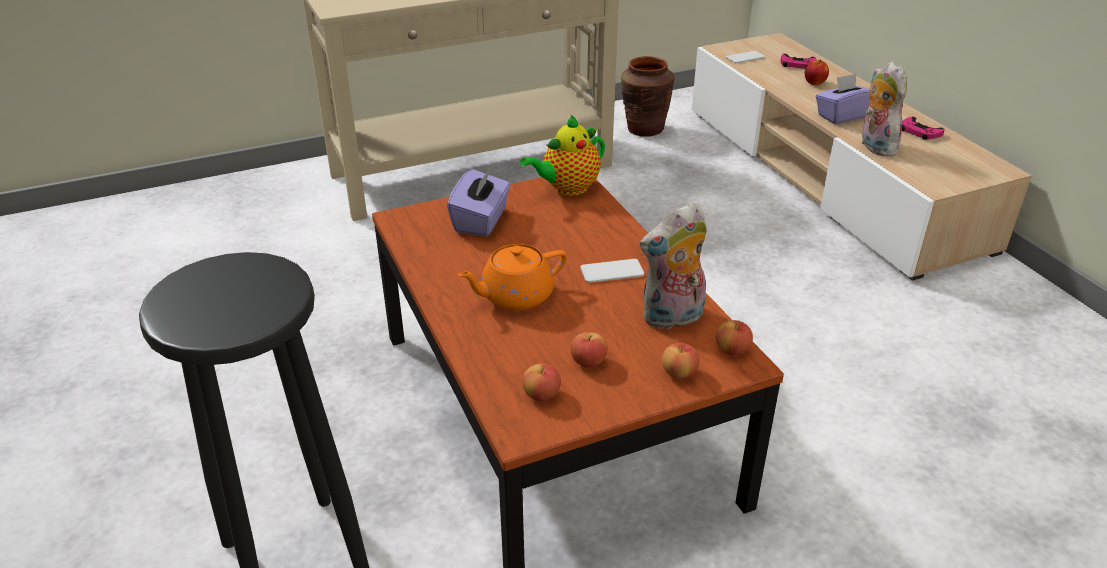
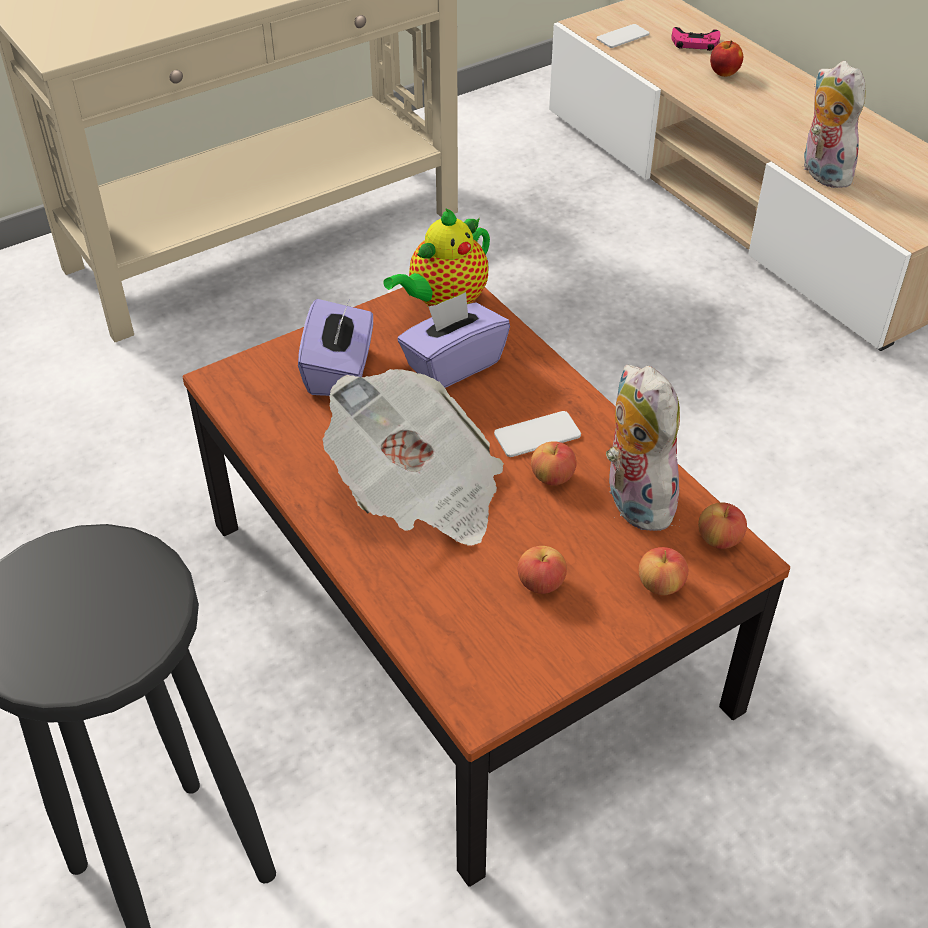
camera: 10 degrees left, 10 degrees up
(515, 296) = (418, 491): orange teapot -> newspaper
(541, 394) = (493, 643): apple -> apple (552, 477)
(644, 129) = (490, 147): brown vase -> none
(672, 318) = (633, 500): plush toy -> plush toy turned 105 degrees clockwise
(842, 116) = (770, 125): purple tissue box -> purple tissue box (453, 364)
(919, 132) = (874, 143): pink game controller -> none

